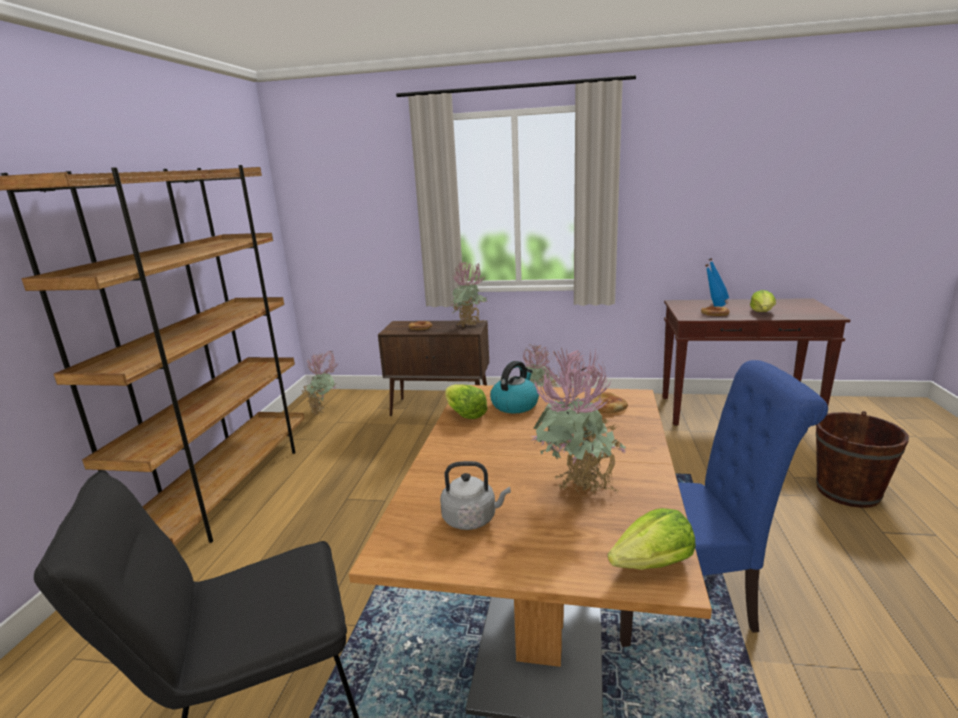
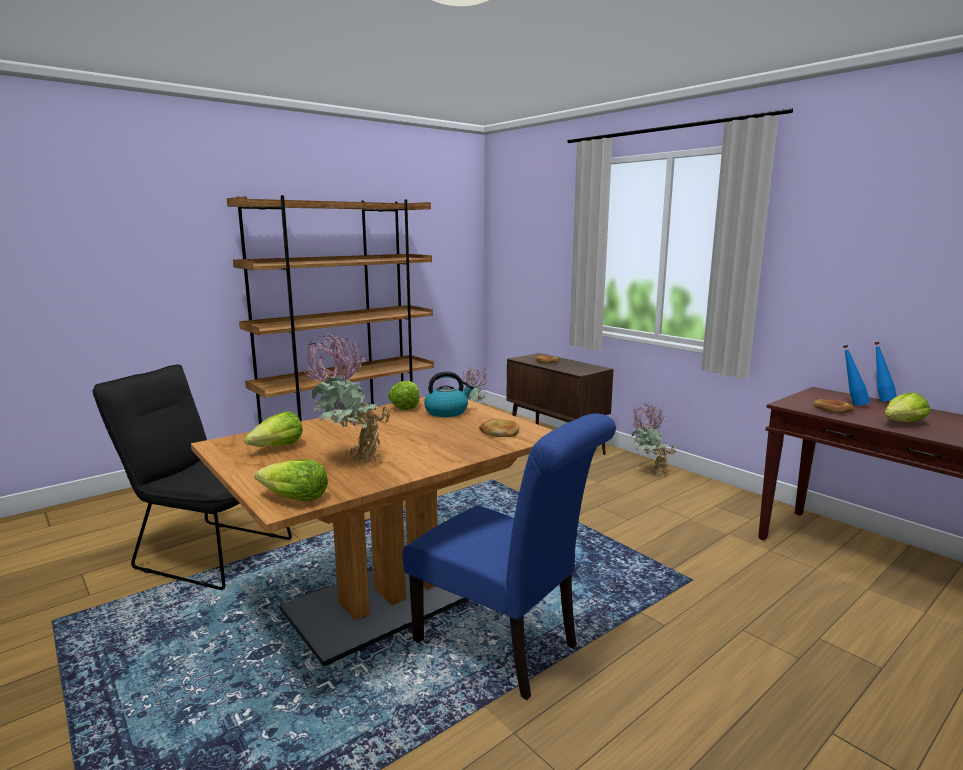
camera: 40 degrees right, 5 degrees down
(470, 327) = (585, 370): potted plant -> none
(472, 519) = (278, 447): grey kettle -> lettuce
(848, 492) = (867, 683): brown bucket -> none

